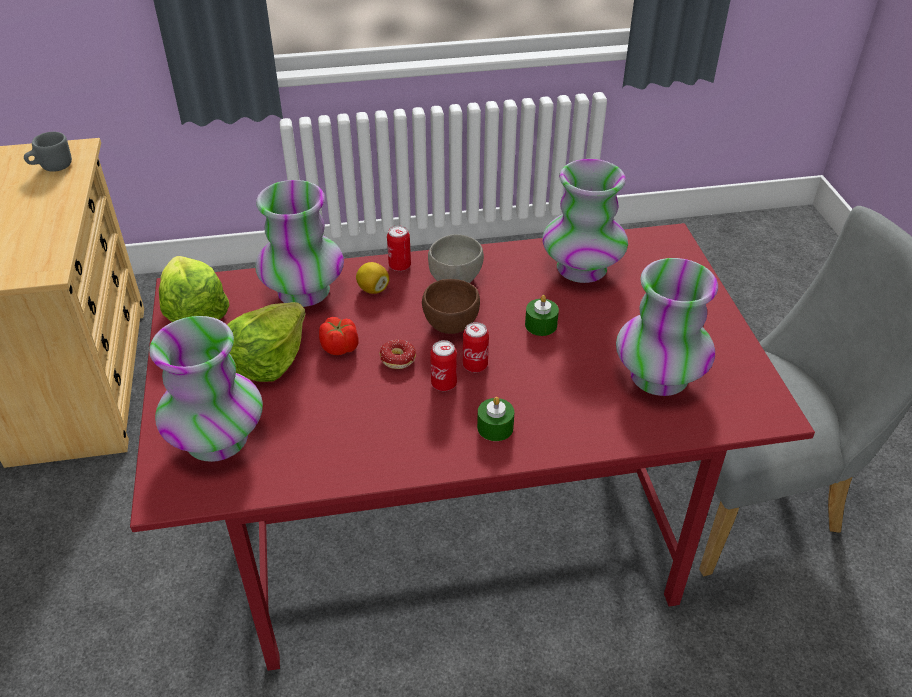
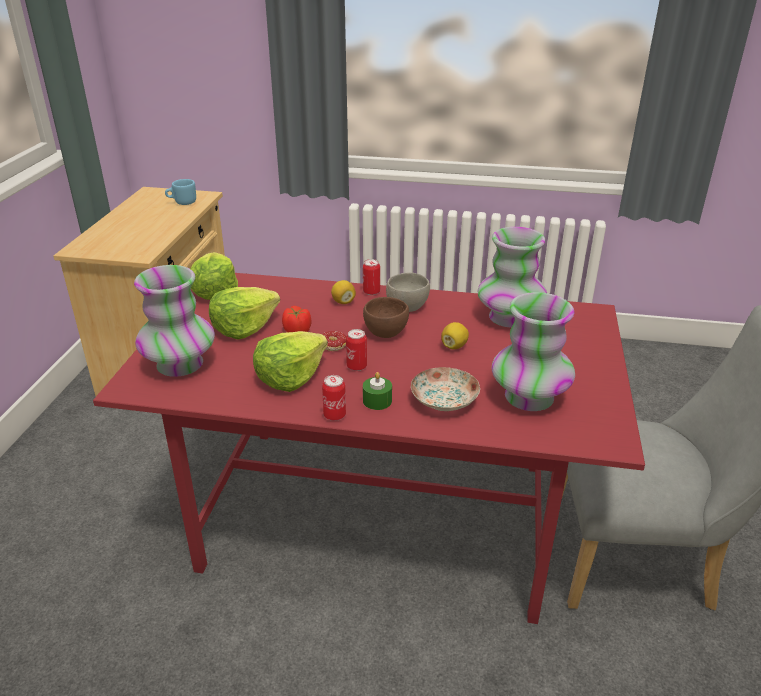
camera: 20 degrees right, 10 degrees down
(51, 167) = (182, 202): grey mug -> blue mug
(304, 291) = (295, 294): vase -> none
(371, 420) = (290, 376): none -> lettuce
(475, 365) = (387, 360): can -> can (334, 415)
(541, 325) = (454, 346): green candle -> lemon
(570, 405) = (444, 400): none -> plate

